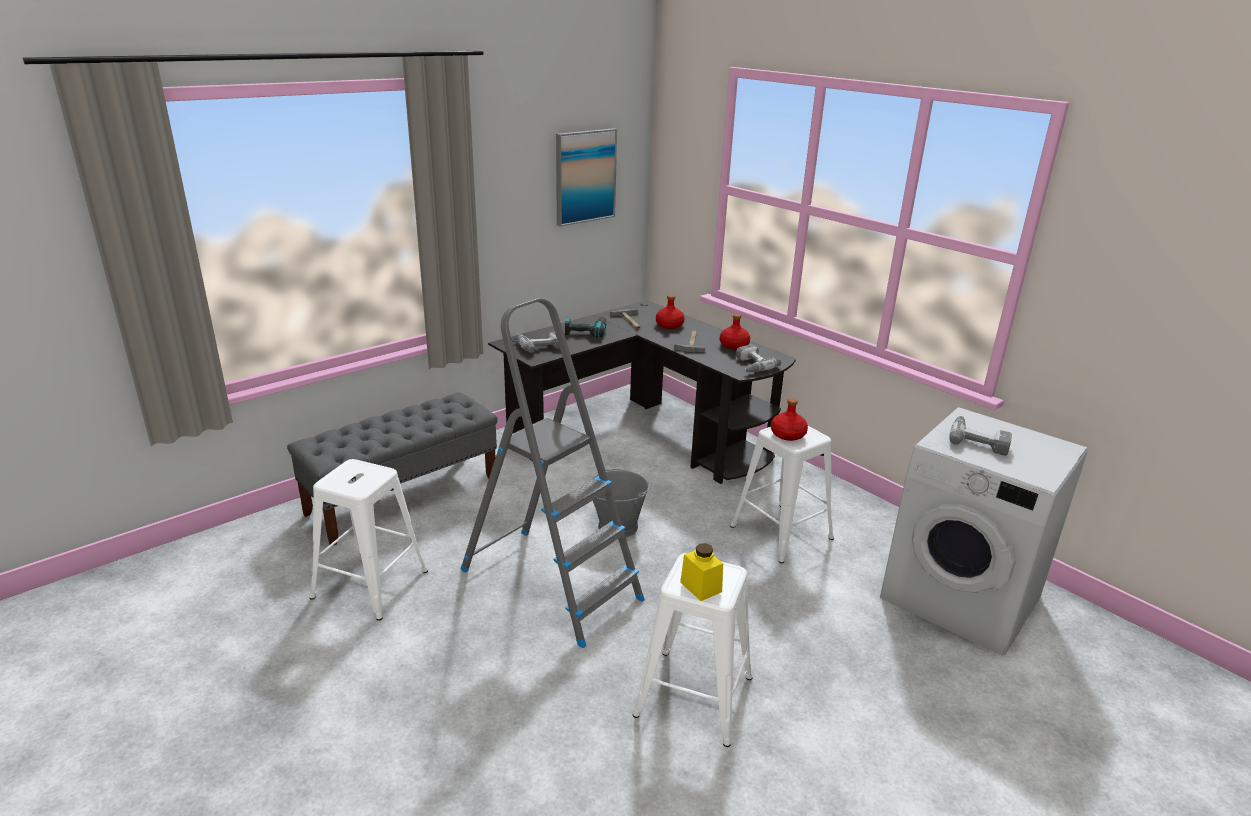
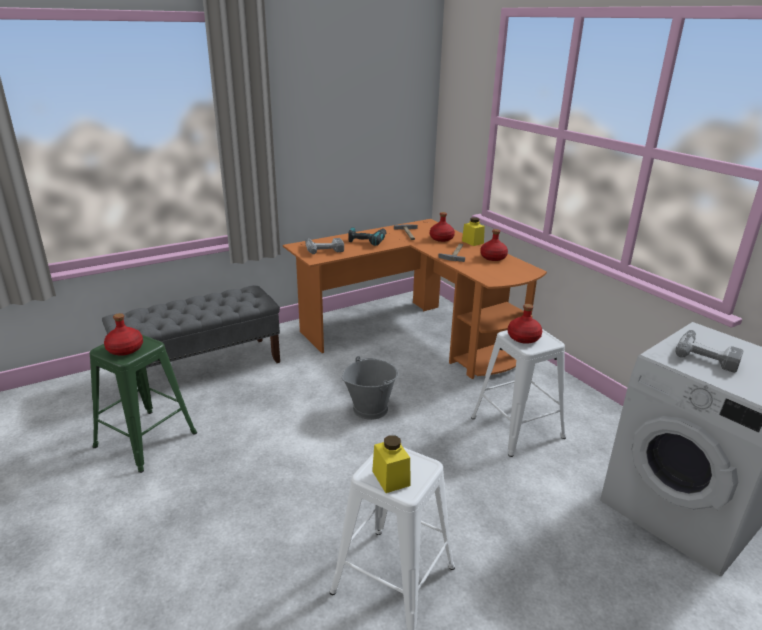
camera: 10 degrees right, 0 degrees up
(355, 480) = (125, 349): none -> red bottle
(370, 583) = (146, 438): white stool -> green stool
(551, 585) = (296, 456): grey step ladder -> none
(585, 176) = (376, 108): picture -> none
(642, 437) = (414, 334): black desk -> orange desk
(705, 328) = (472, 242): none -> yellow jar
(751, 365) = (503, 274): power drill -> none

